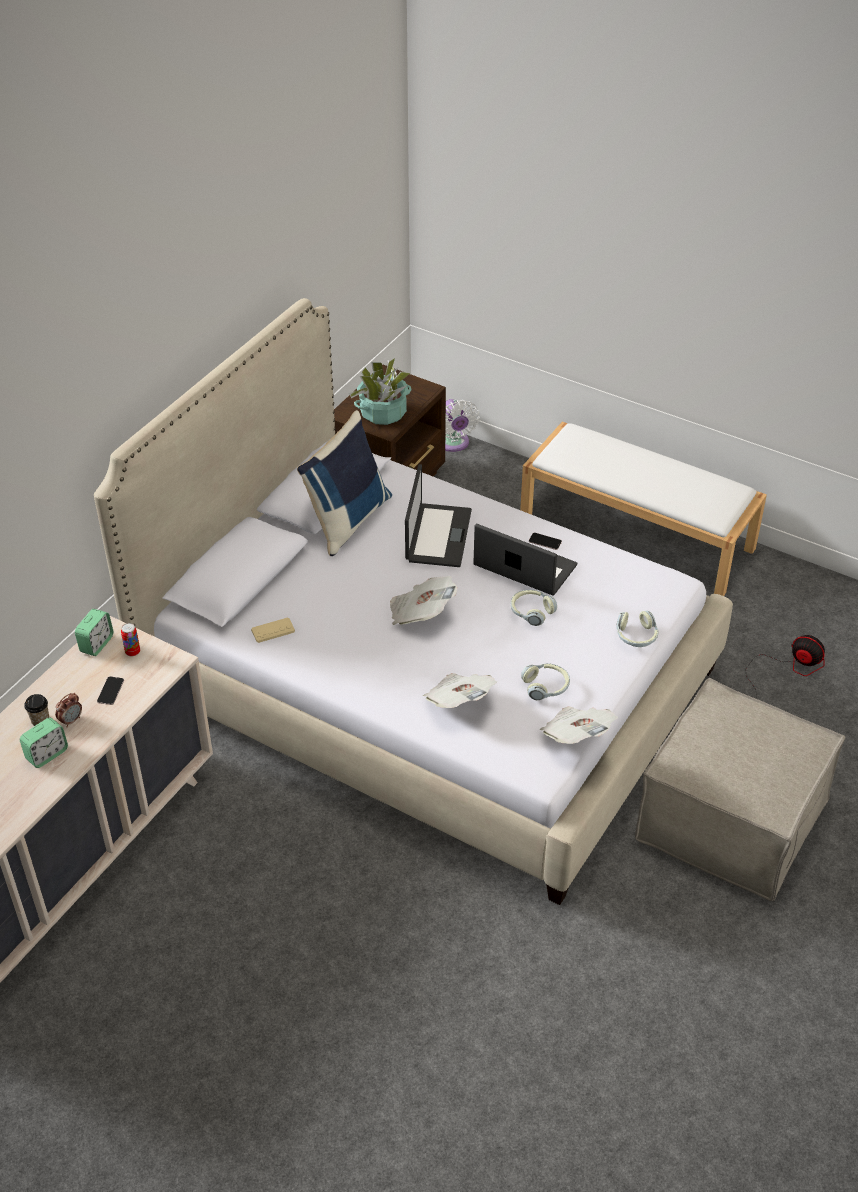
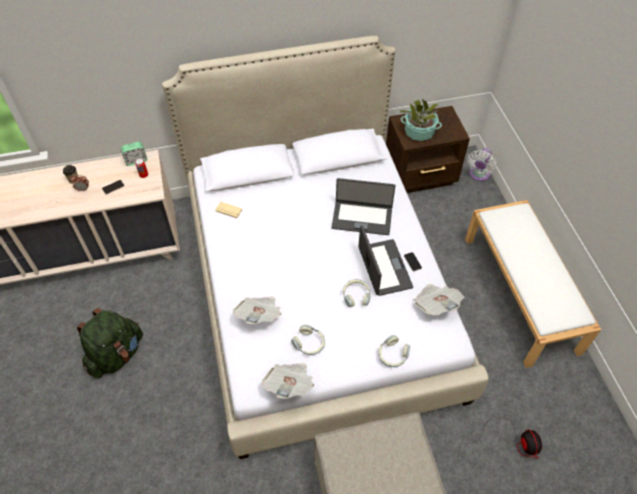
camera: 45 degrees right, 10 degrees up
(47, 754) = (56, 198): alarm clock -> none
(271, 933) = (116, 354): none -> green backpack
(347, 520) = (330, 177): blue pillow -> none
(421, 613) = (302, 253): newspaper -> newspaper (435, 305)
(437, 536) = (362, 217): laptop -> laptop turned 45 degrees clockwise

